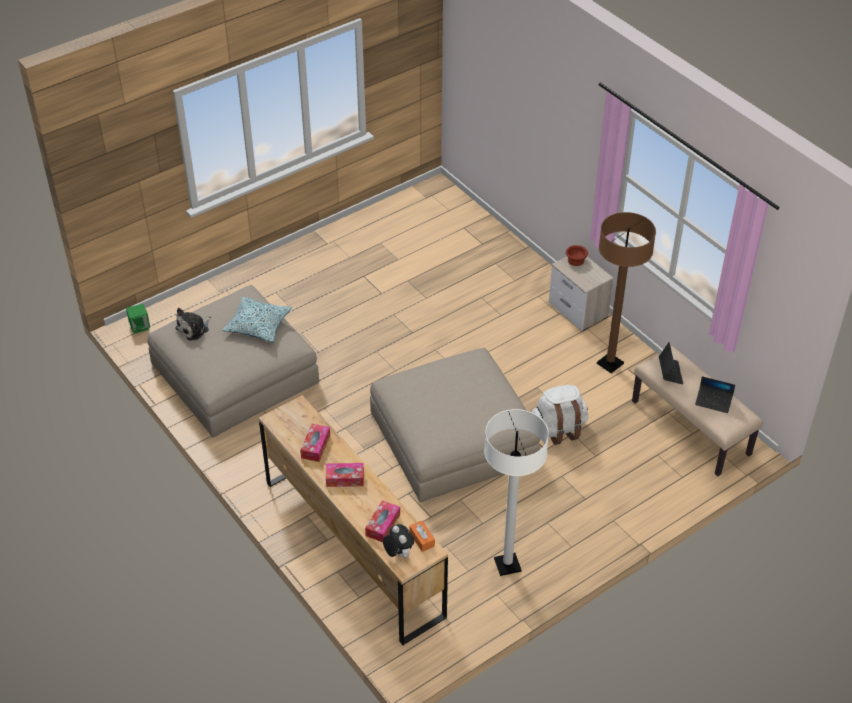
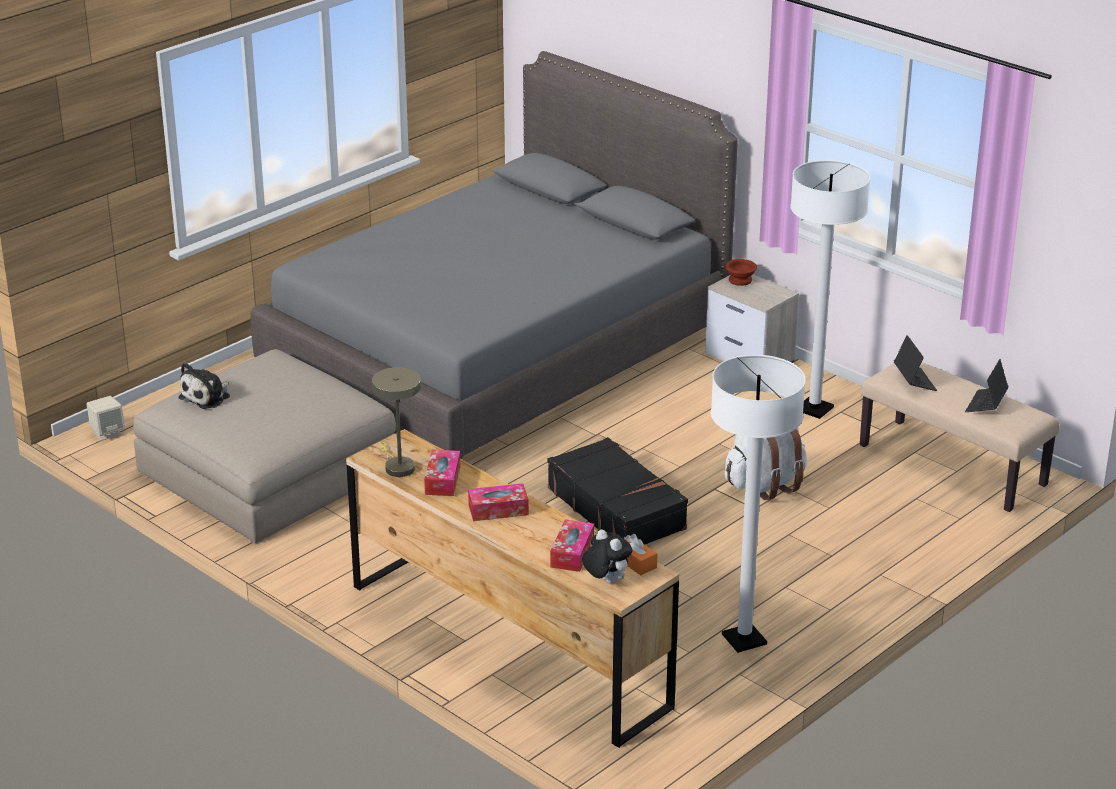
camera: 10 degrees left, 15 degrees down
(140, 327) = (107, 432): green speaker -> beige speaker
(258, 325) = (303, 384): pillow -> none
(289, 429) = (397, 466): none -> beige table lamp
(408, 288) = (498, 356): none -> grey bed
(453, 437) = (617, 508): beige ottoman -> black suitcase
(610, 364) = (814, 409): brown floor lamp -> white floor lamp
(713, 401) = (986, 404): laptop -> laptop turned 105 degrees clockwise

